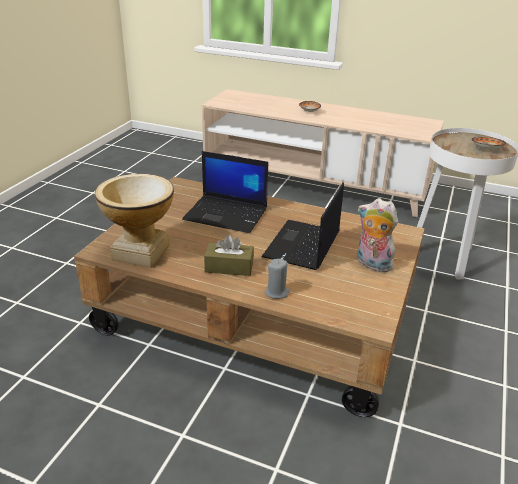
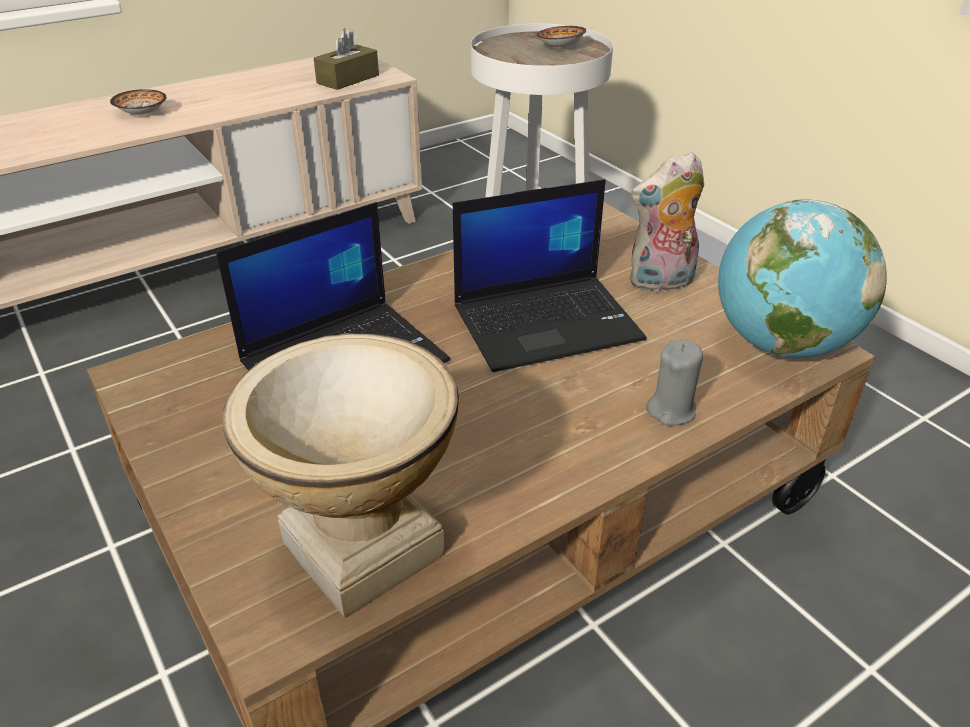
camera: 55 degrees left, 5 degrees up
(229, 267) = (542, 435): brown tissue box -> brown tissue box (348, 79)
(302, 246) = (548, 322): laptop -> laptop turned 75 degrees counterclockwise
(363, 310) = (780, 344): none -> globe

